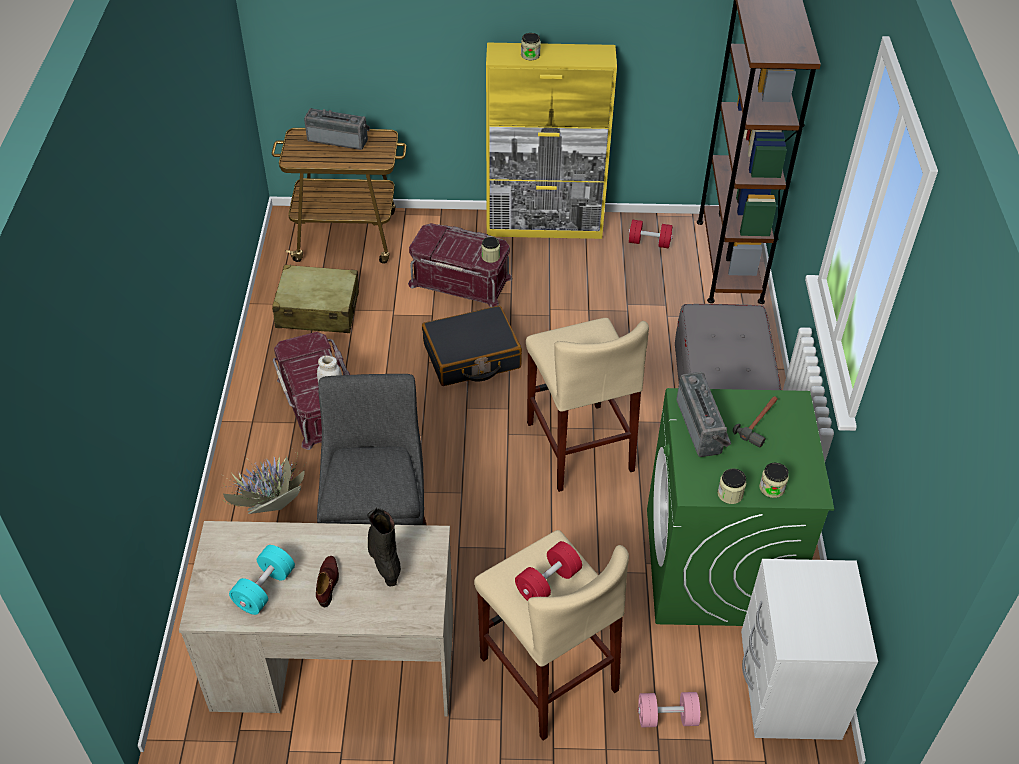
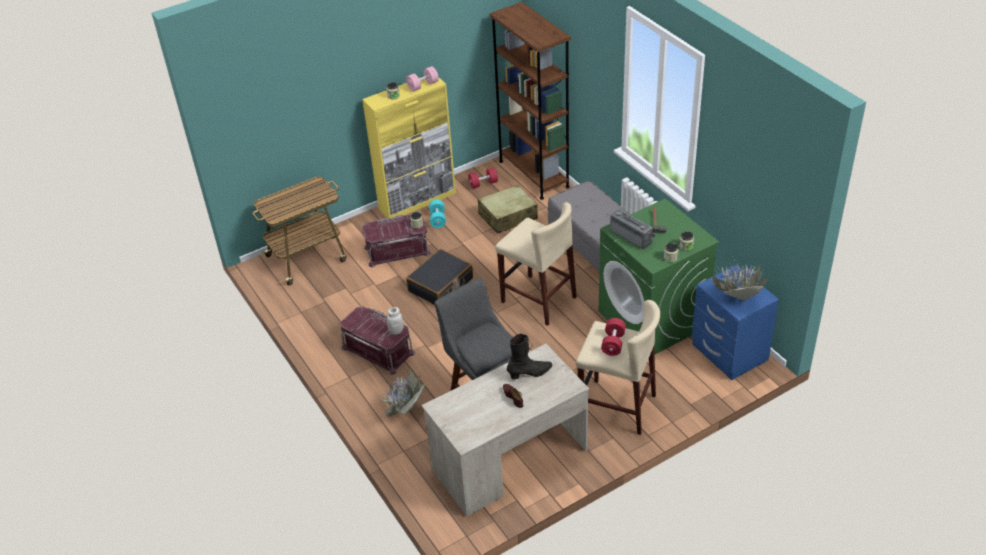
camera: 30 degrees left, 5 degrees down
(264, 589) = (485, 416): turquoise dumbbell -> turquoise dumbbell (437, 219)
(317, 310) = (329, 304): beige suitcase -> beige suitcase (507, 217)
(338, 139) = (290, 194): radio -> none
(384, 560) = (530, 373): black boot -> black boot turned 120 degrees clockwise
(667, 717) = (687, 393): pink dumbbell -> pink dumbbell (423, 85)
(787, 689) = (728, 353): white nightstand -> blue nightstand
(805, 623) = (737, 300): none -> potted plant

